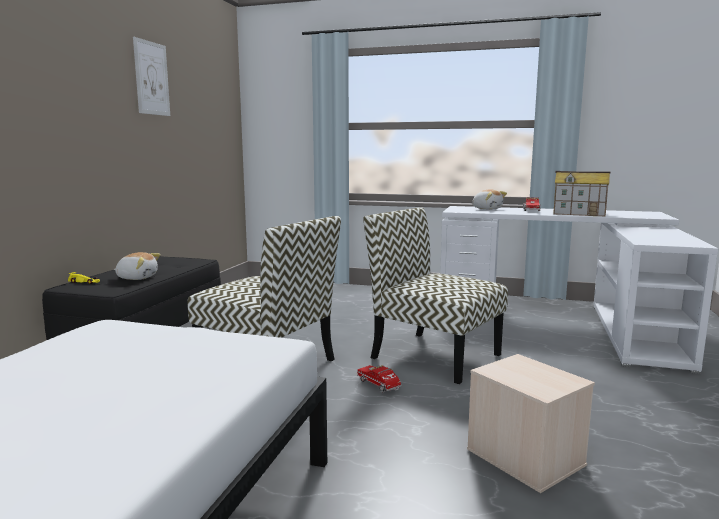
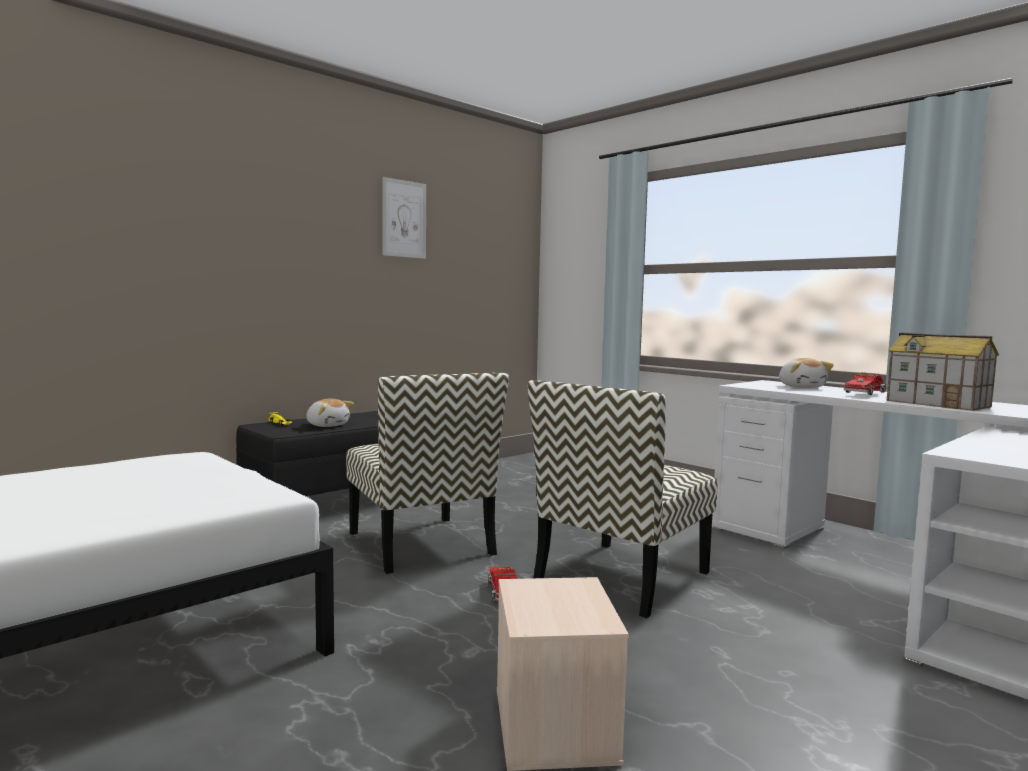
camera: 30 degrees right, 5 degrees down
(433, 355) = (621, 577): chair -> chair turned 120 degrees counterclockwise

